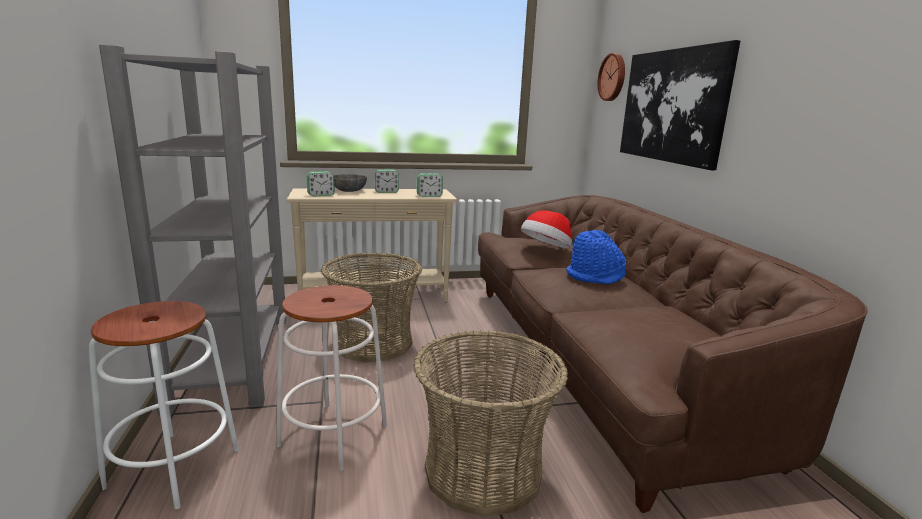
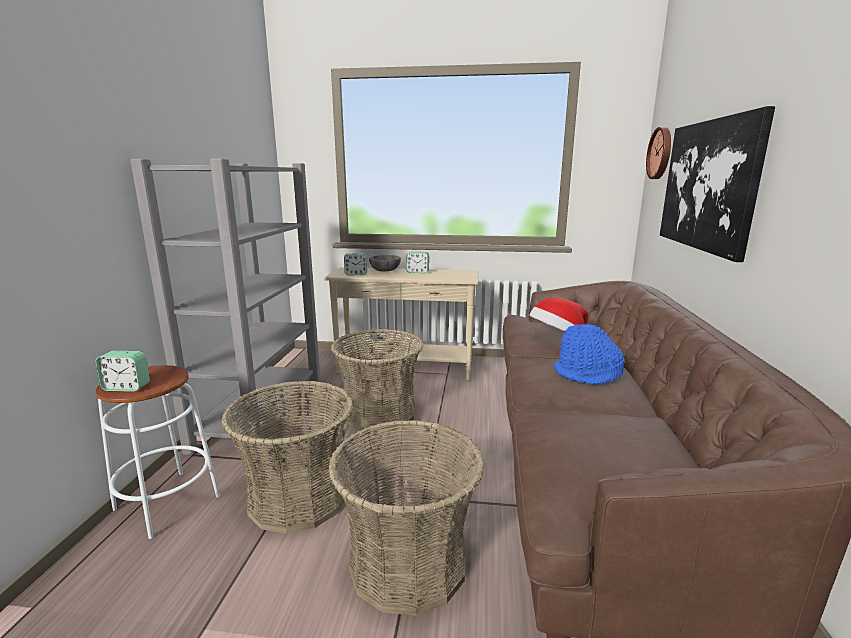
camera: 20 degrees right, 0 degrees up
(333, 435) = (298, 497): white stool -> basket
(429, 196) = (453, 277): alarm clock -> alarm clock (127, 387)

